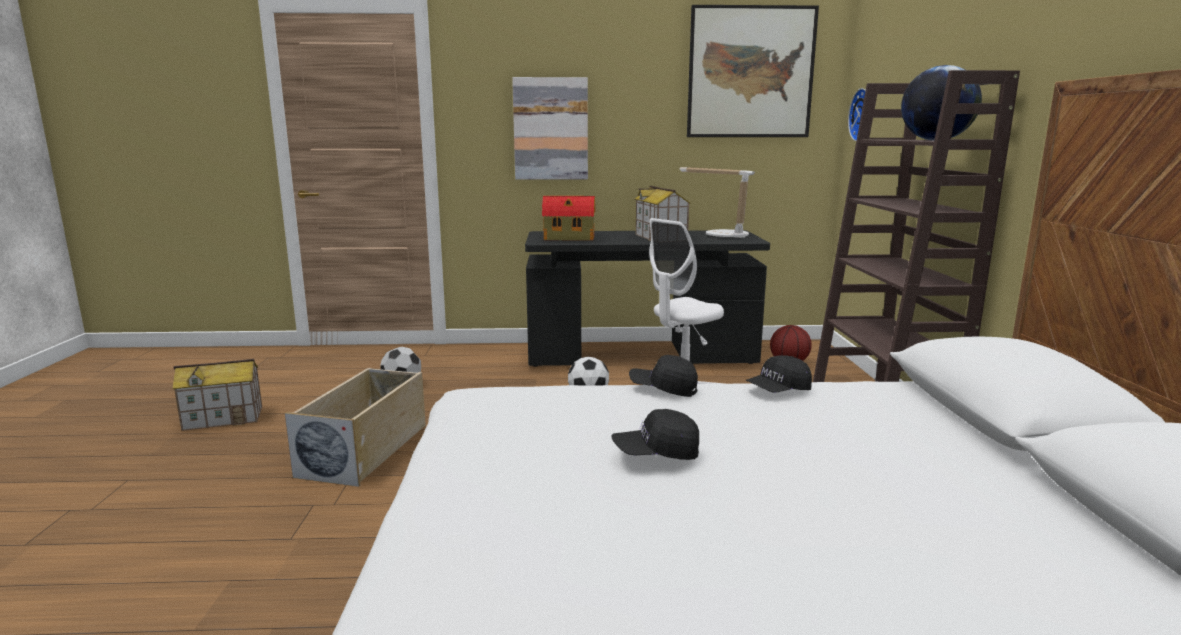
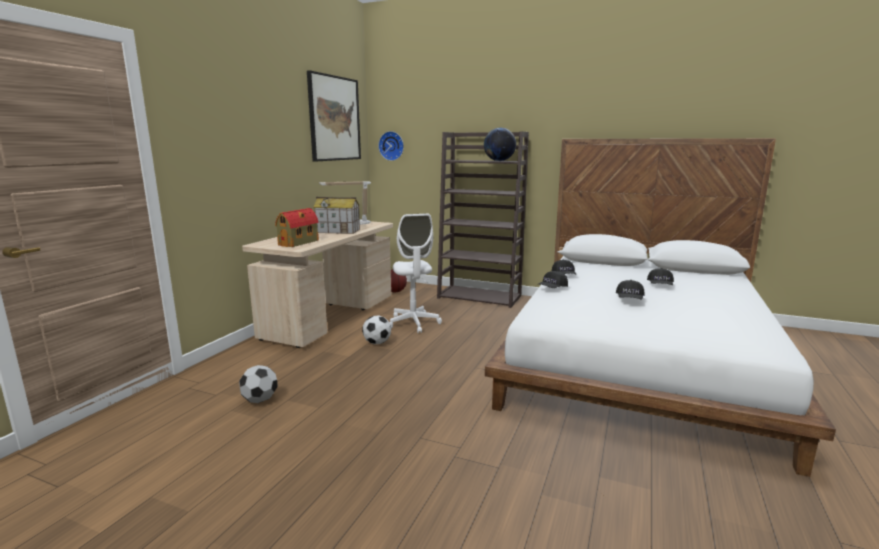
camera: 65 degrees left, 0 degrees up
(224, 418) = (209, 506): toy house -> none
(365, 449) = (379, 428): beige storage box -> none
(550, 129) = (241, 158): picture -> none
(640, 356) = (331, 316): black desk -> beige desk
(854, 489) = (660, 285): none -> black cap

